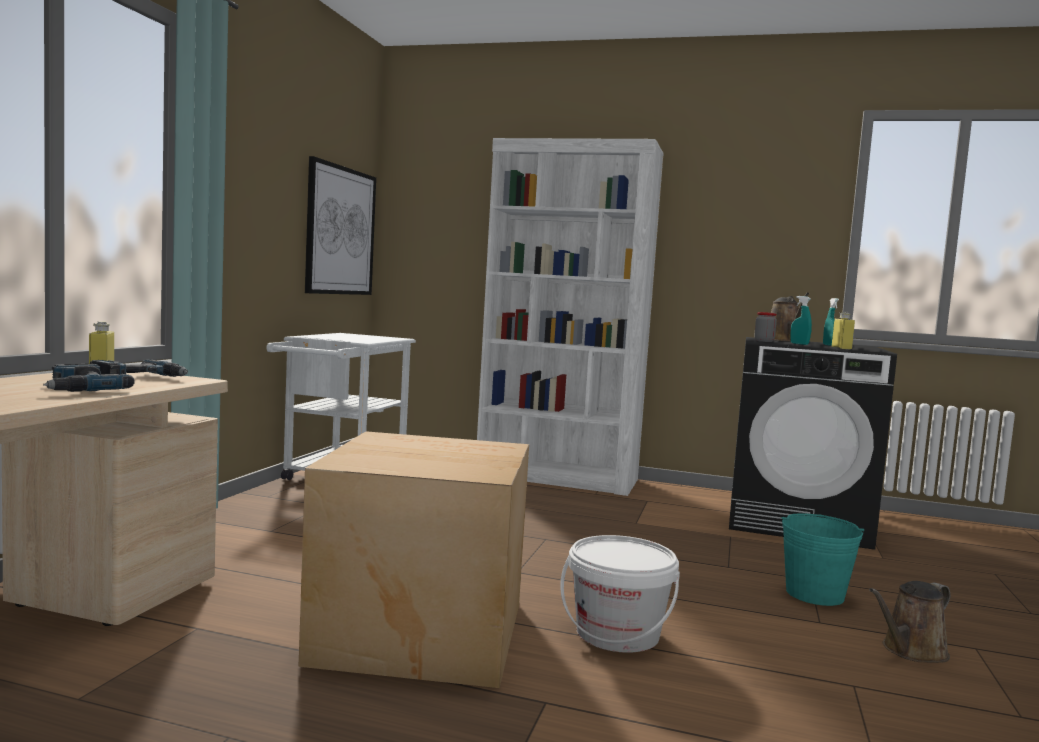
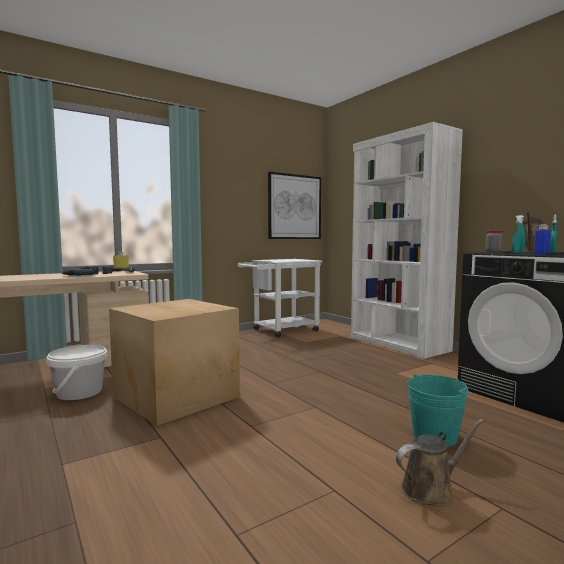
camera: 40 degrees right, 0 degrees up
(617, 634) = (256, 421): white bucket -> white bucket (79, 392)
(841, 348) = (541, 254): yellow bottle -> blue bottle
(911, 651) = (431, 489): brown watering can -> brown watering can turned 150 degrees clockwise

